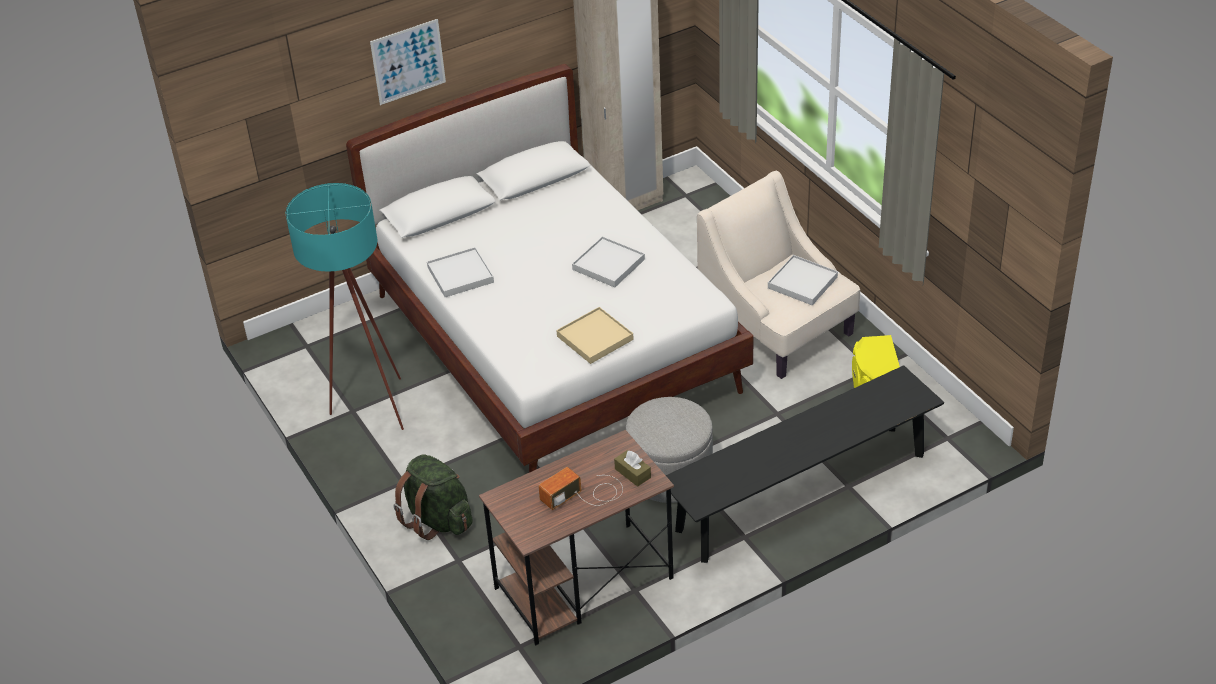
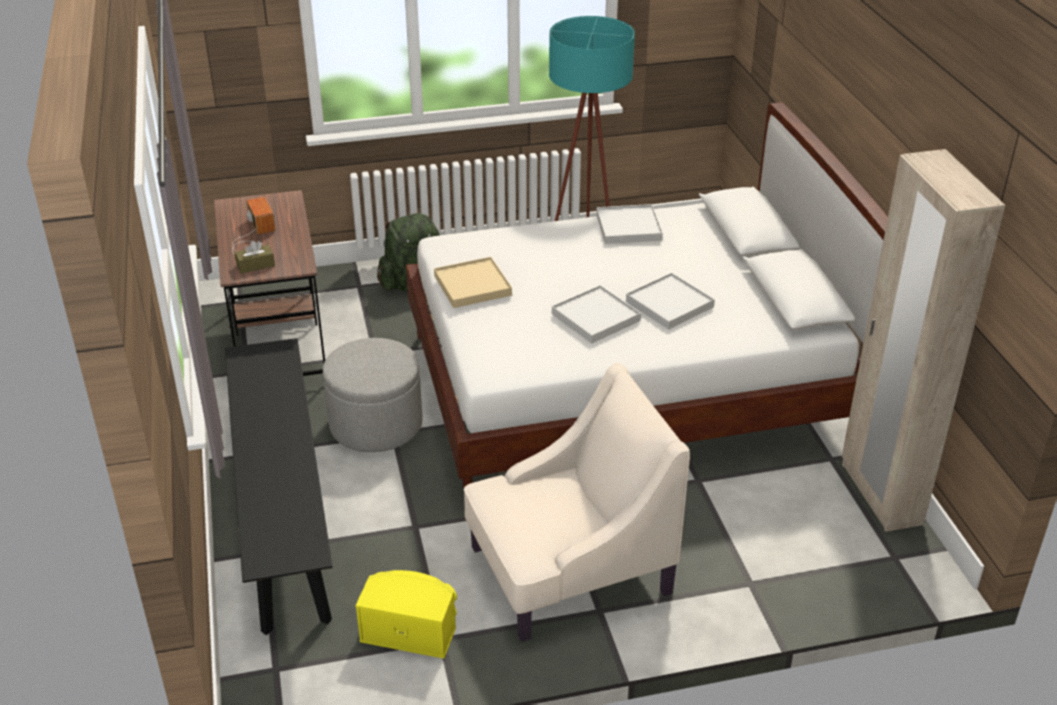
camera: 105 degrees right, 5 degrees down
(408, 62) = (833, 74): picture -> none
(802, 283) = (542, 518): white tray -> white tray (669, 304)

